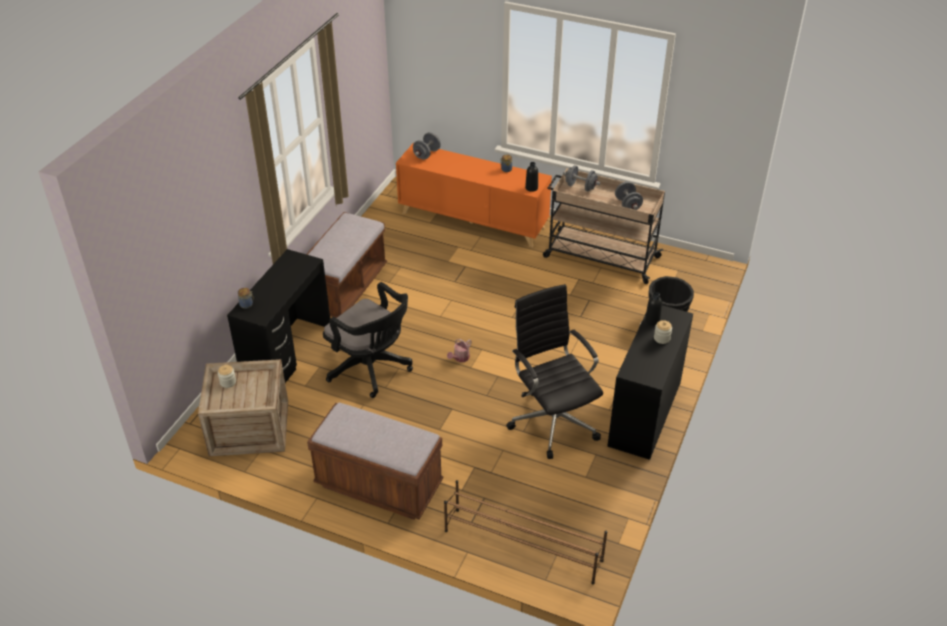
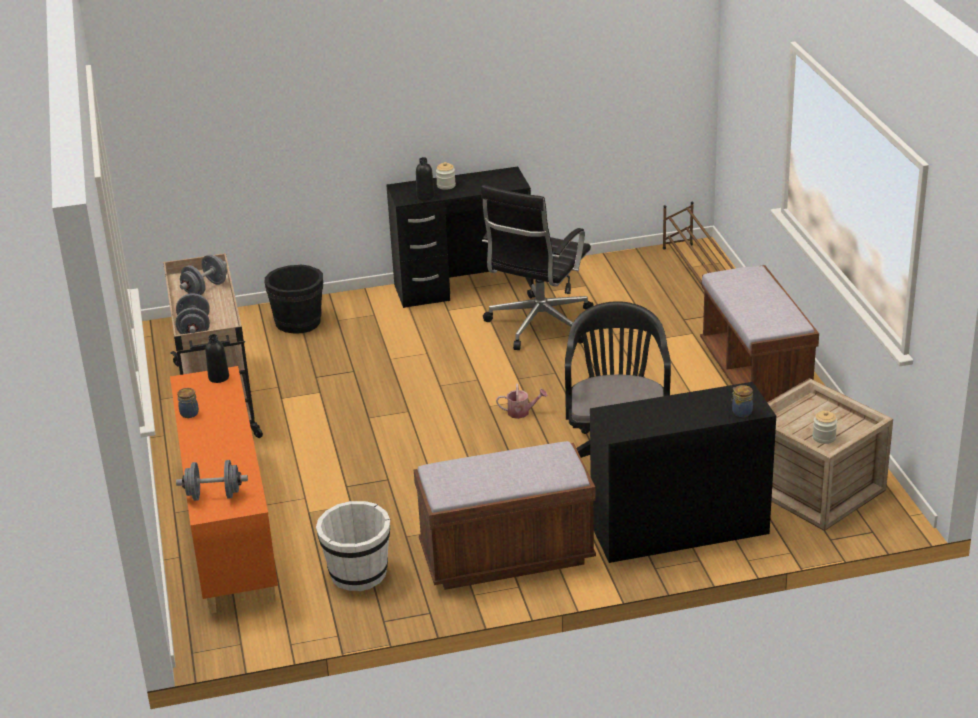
camera: 125 degrees left, 10 degrees down
(391, 241) = (358, 574): none -> white bucket

